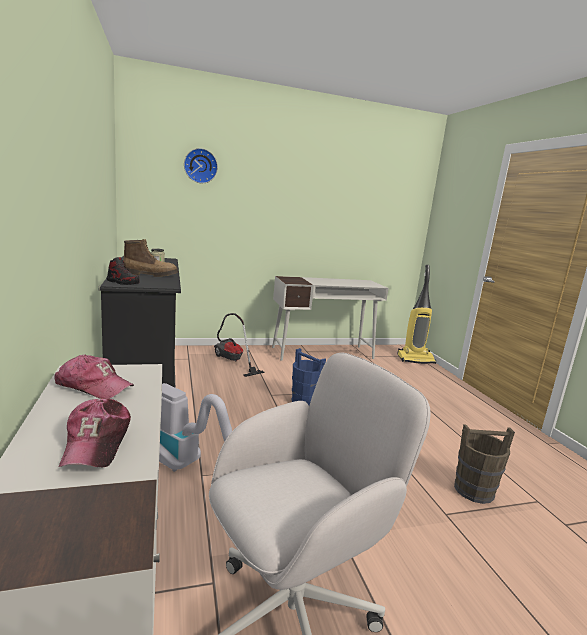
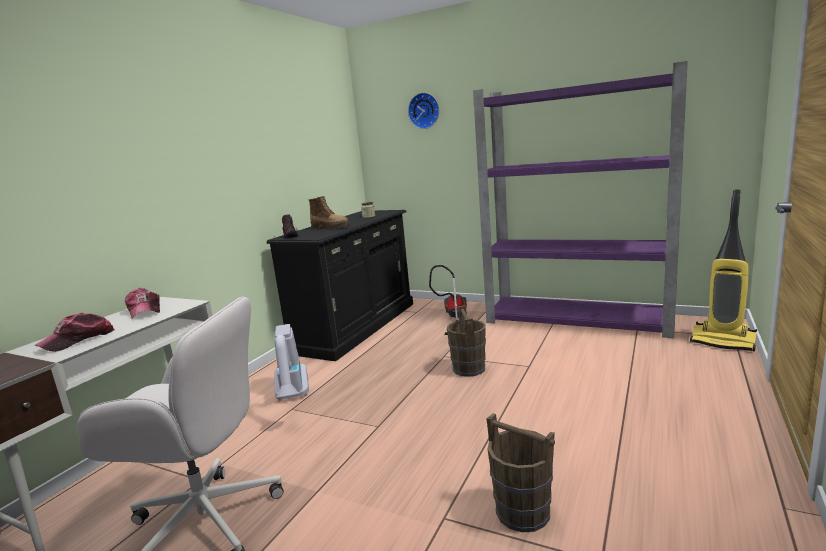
camera: 45 degrees right, 0 degrees up
(305, 401) = (469, 368): blue bucket -> brown bucket
(323, 353) = (577, 319): white desk -> purple bookcase

